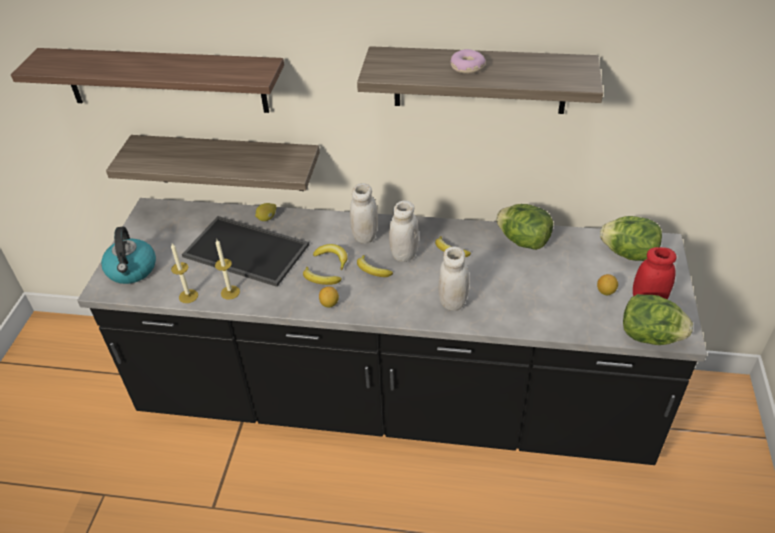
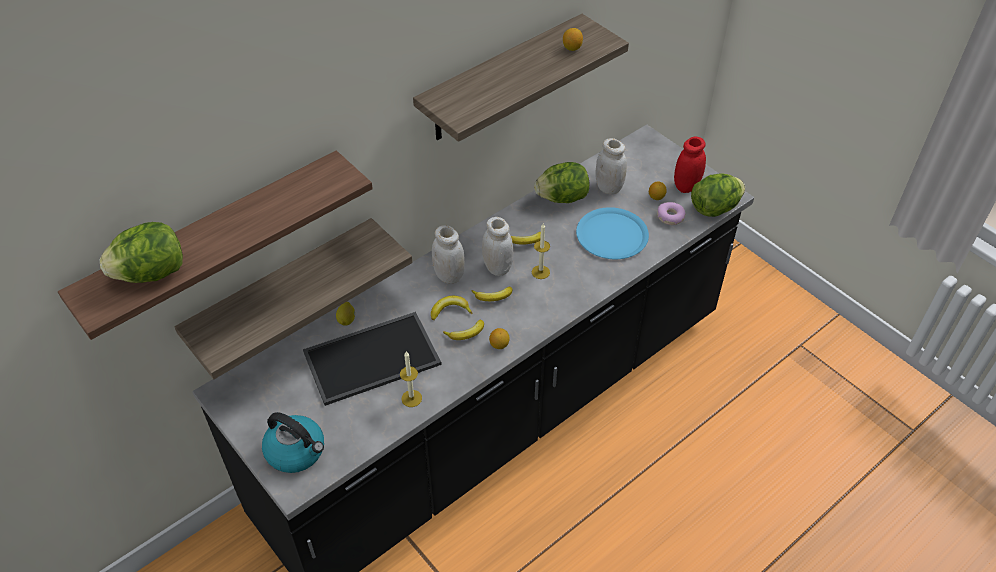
camera: 50 degrees left, 5 degrees up
(188, 296) = (382, 429): candle -> candle (540, 272)
(452, 302) = (578, 276): white jar -> white jar (609, 187)
(467, 67) = (516, 73): donut -> donut (670, 217)
(524, 292) = (612, 234): none -> blue plate
(544, 73) = (572, 48): none -> lemon
(628, 254) = (636, 160): lettuce -> lettuce (151, 273)

